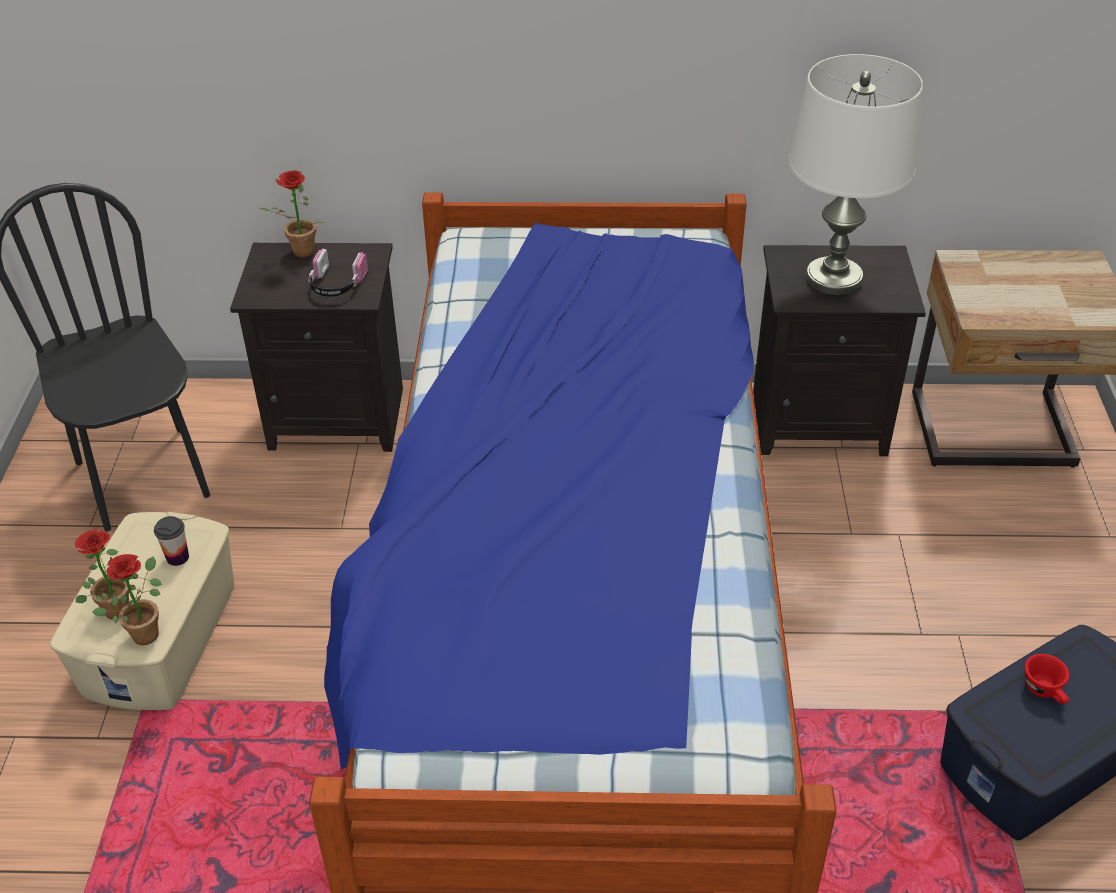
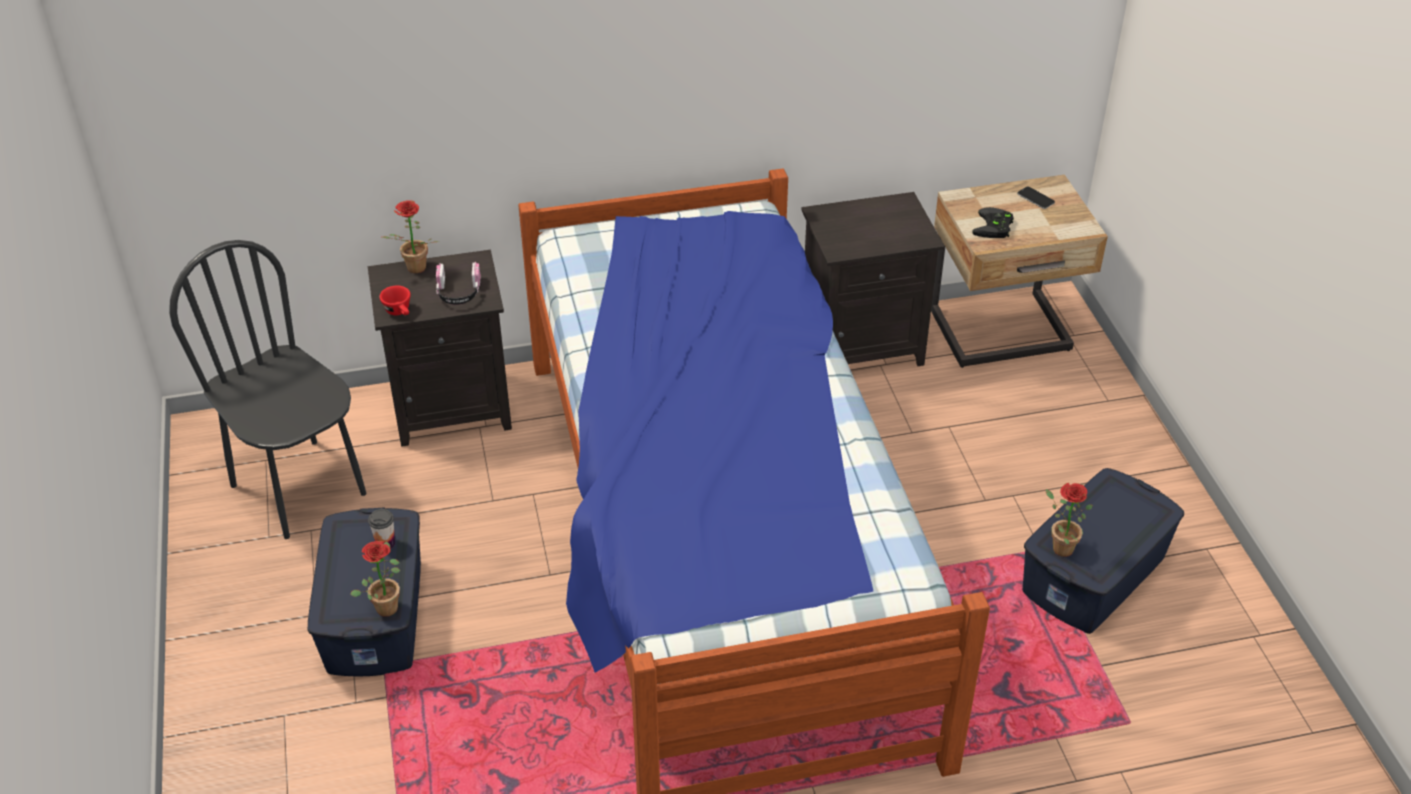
camera: 15 degrees left, 0 degrees up
(114, 606) = (349, 591): potted plant -> potted plant (1058, 547)
(162, 638) = (376, 615): beige storage box -> blue storage box
(833, 278) = (865, 227): white table lamp -> none
(995, 300) = (994, 227): none -> black game controller
(1045, 691) = (1090, 520): red cup -> red cup (400, 312)
(1057, 273) = (1035, 198): none -> phone

